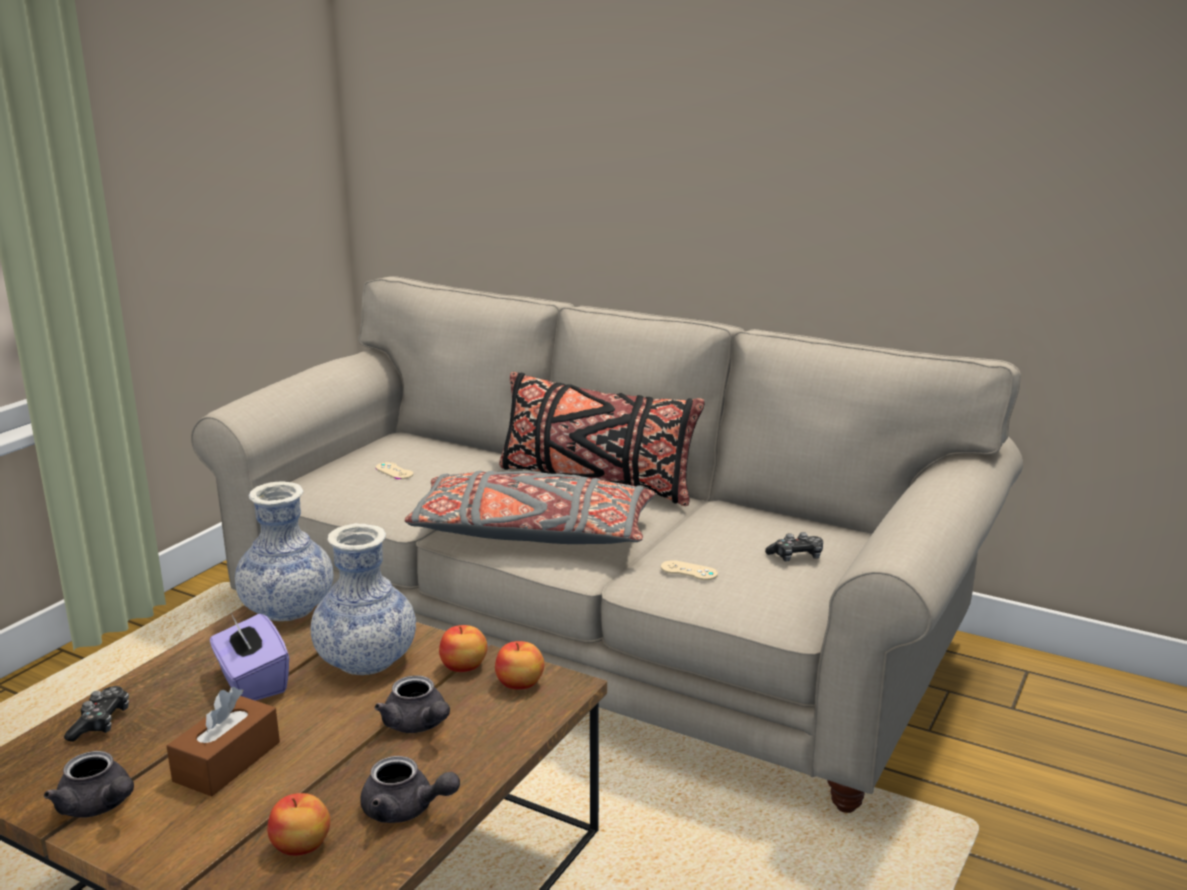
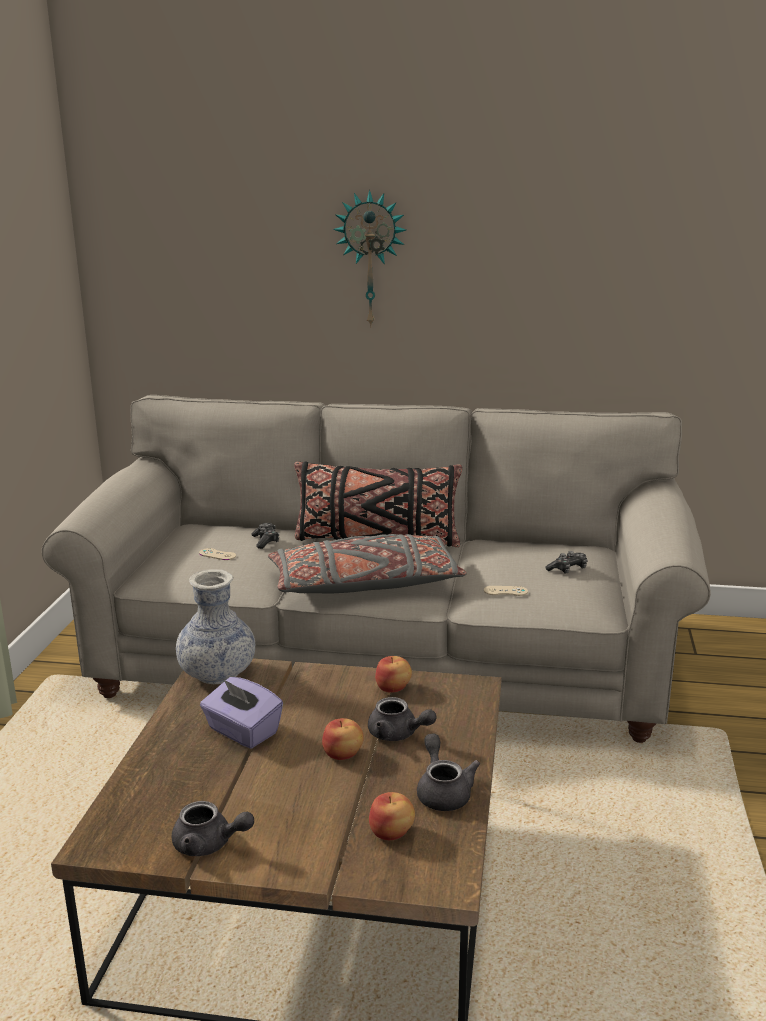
camera: 20 degrees left, 0 degrees up
(101, 723) = (148, 787): game controller -> game controller (266, 541)
(227, 761) = (279, 790): brown tissue box -> none
(366, 660) = (316, 698): vase -> none
(406, 810) = (443, 791): grey teapot -> grey teapot turned 105 degrees counterclockwise
(520, 684) = (444, 691): apple -> apple (343, 754)
(645, 127) = (371, 259): none -> wall clock

